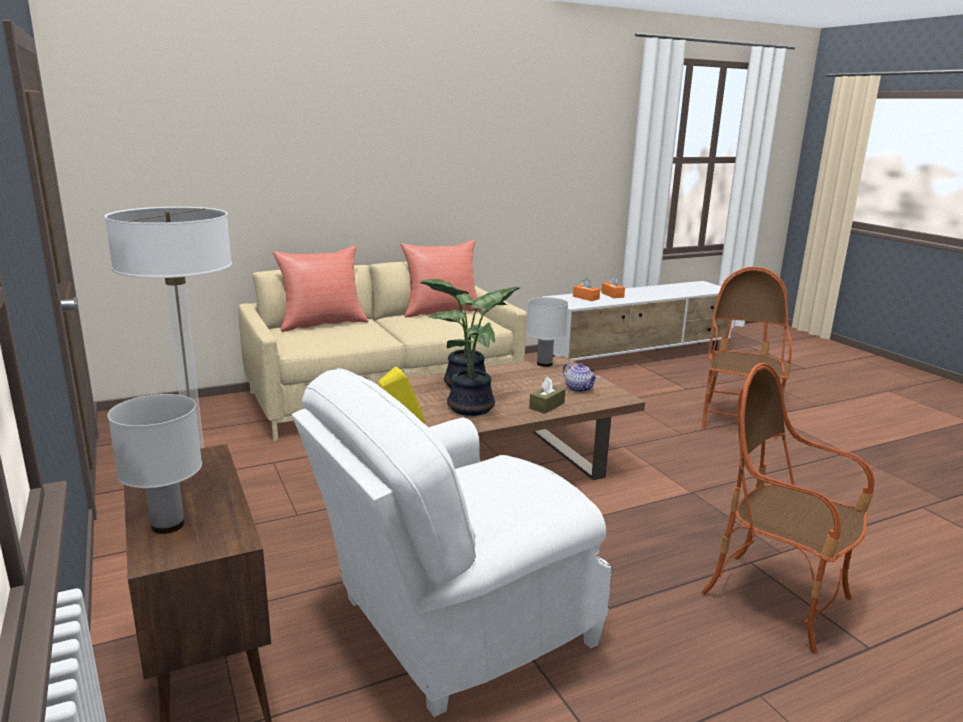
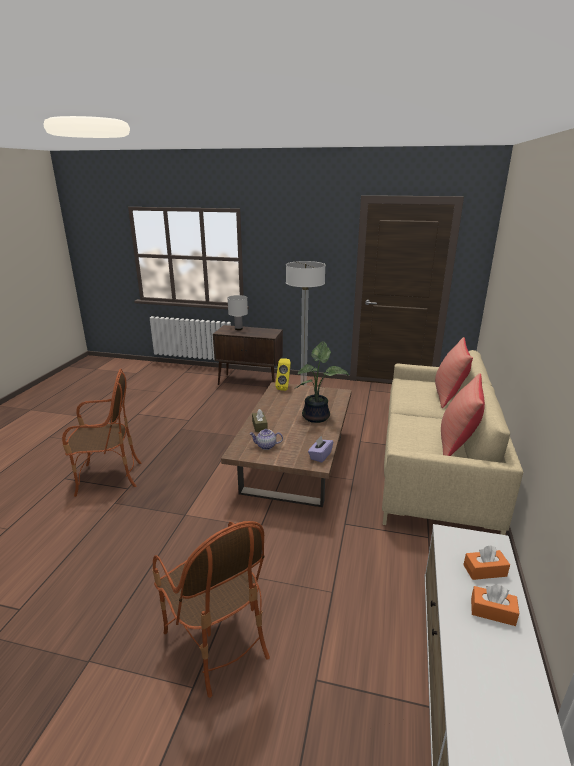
camera: 130 degrees right, 5 degrees up
(455, 624) = (209, 414): white armchair -> none
(474, 408) = (283, 408): potted plant -> none
(544, 364) = (320, 456): white table lamp -> purple tissue box

